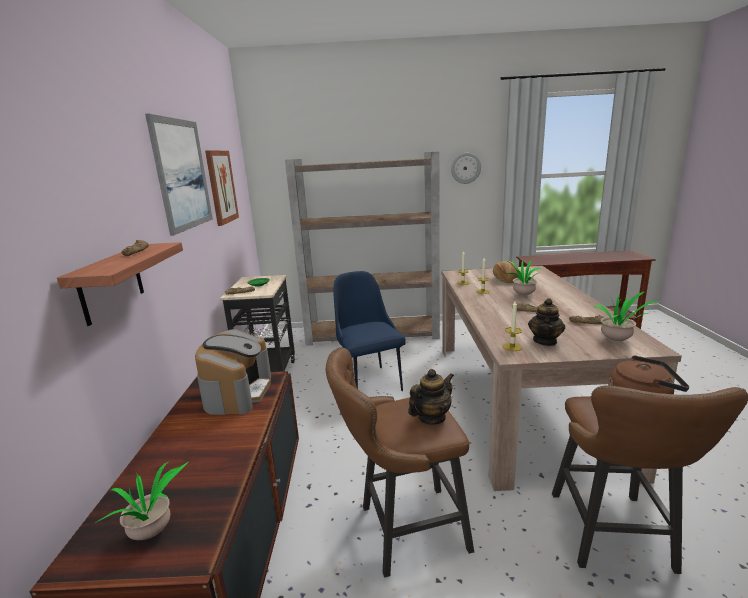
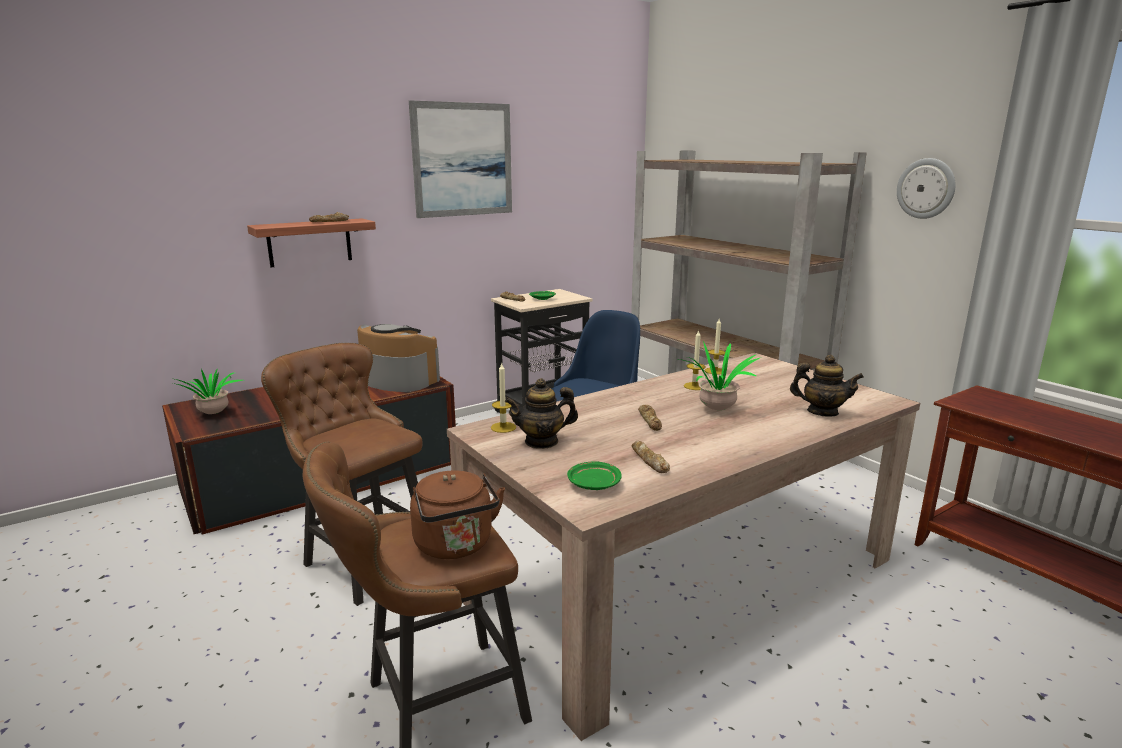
camera: 55 degrees right, 0 degrees up
(221, 187) = (555, 178): picture -> none
(238, 392) = (398, 380): coffee machine -> coffee machine turned 120 degrees counterclockwise
(431, 417) = (363, 441): teapot -> teapot (822, 412)
(505, 279) = (778, 390): bread -> none
(618, 341) = (594, 484): potted plant -> green plate

